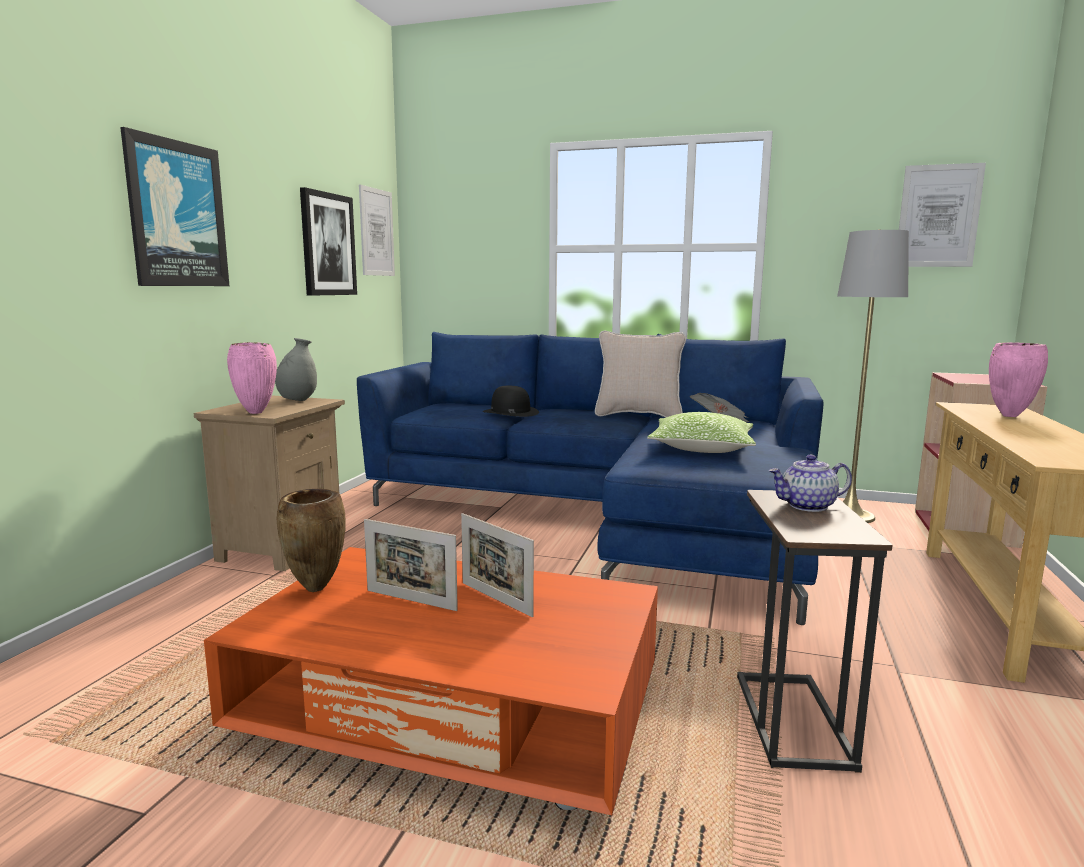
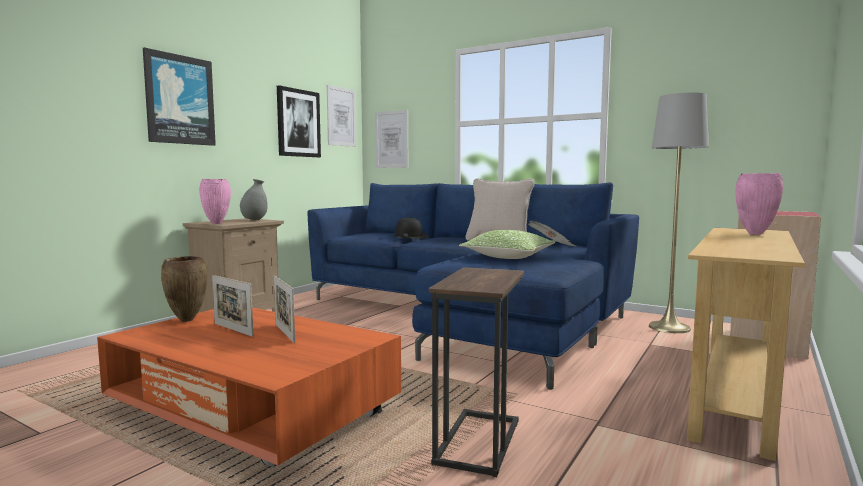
camera: 15 degrees right, 5 degrees down
(807, 506) = (486, 275): teapot -> none
(938, 216) = (746, 83): picture -> picture (391, 139)

